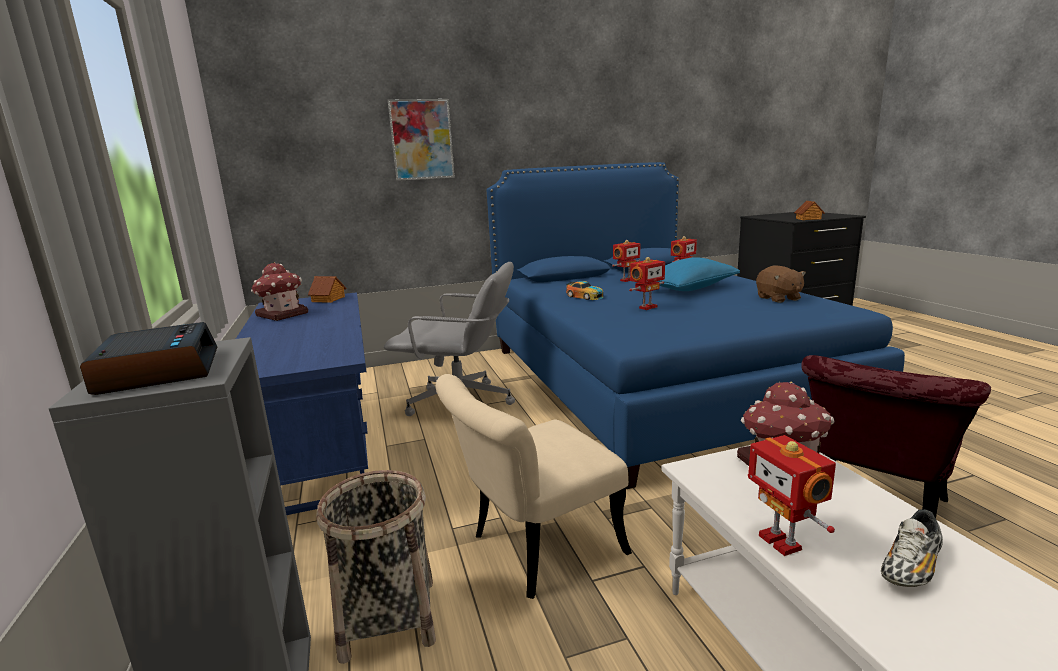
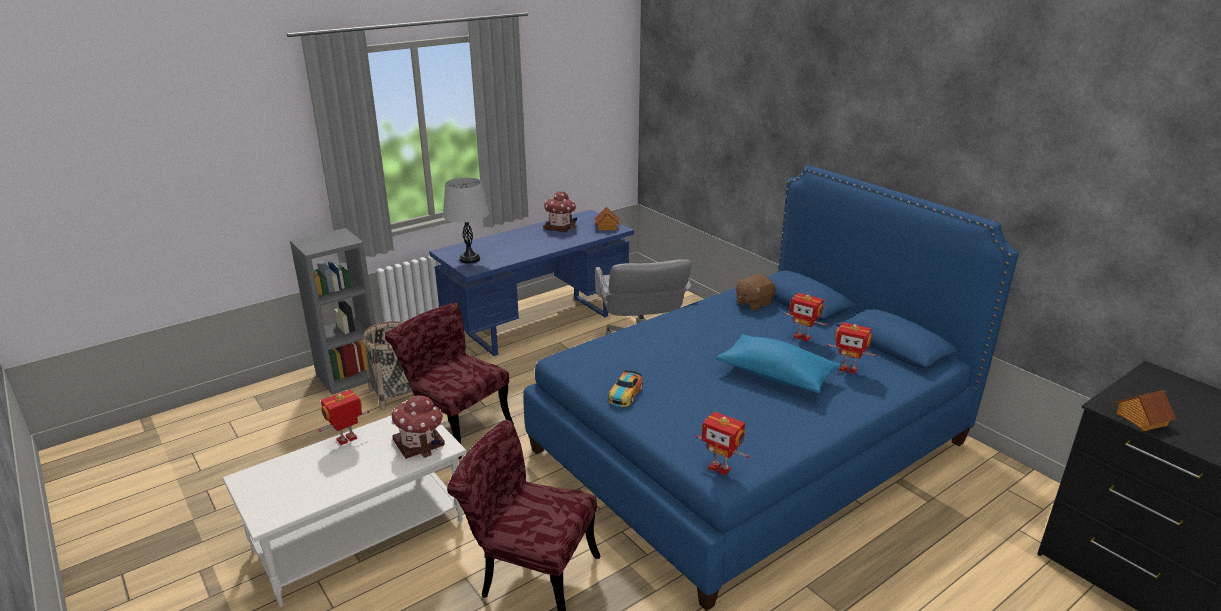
camera: 70 degrees right, 10 degrees up
(158, 370) = (320, 241): alarm clock -> none
(300, 359) = (469, 259): none -> grey table lamp
(422, 140) = (757, 112): picture -> none
(534, 550) = (456, 424): beige chair -> red chair
(585, 296) = (708, 323): toy car -> toy car (625, 394)
(647, 307) = (672, 356): toy robot -> toy robot (720, 468)
(778, 298) = (757, 430): brown plush toy -> brown plush toy (753, 303)
(911, 567) = (326, 474): shoe -> none

